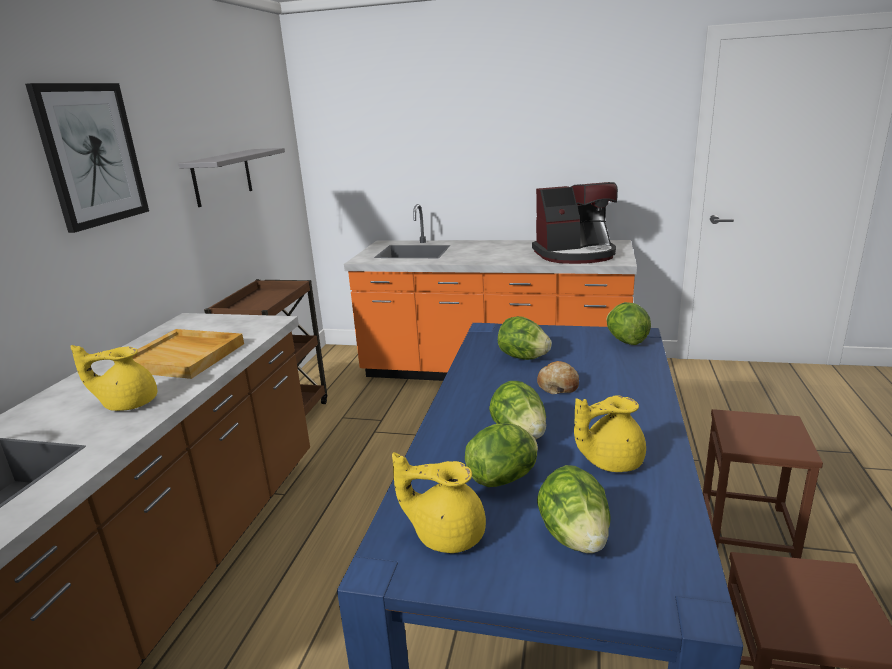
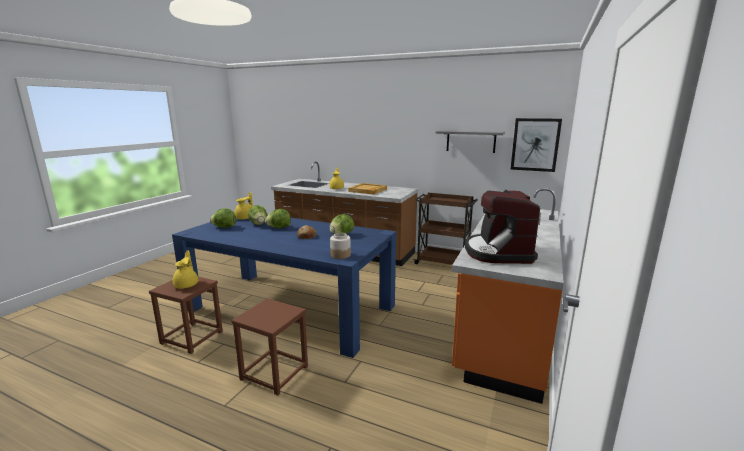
camera: 100 degrees right, 5 degrees down
(91, 155) = (397, 121): picture -> picture (535, 144)
(609, 461) = (247, 235): yellow teapot -> yellow teapot (187, 285)
(625, 341) = (340, 255): lettuce -> jar

